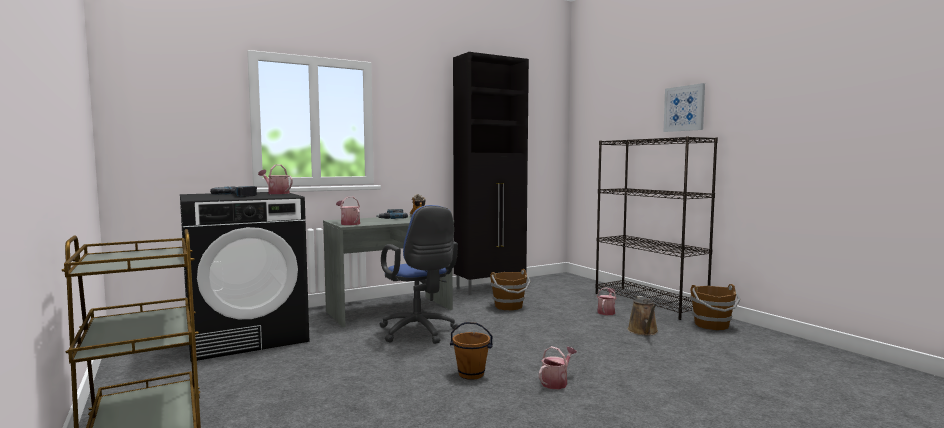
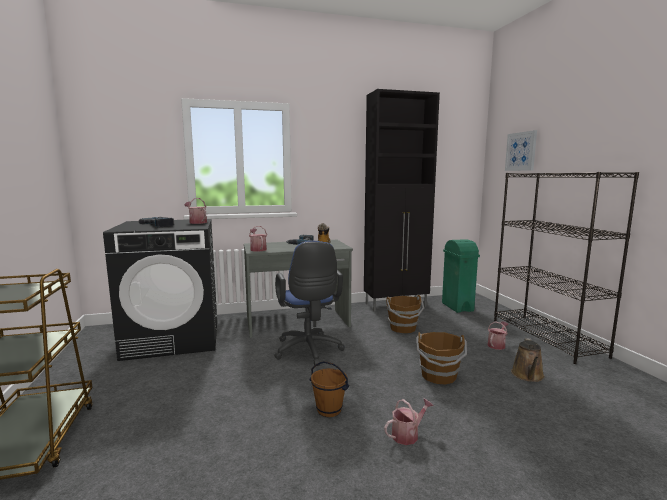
camera: 15 degrees right, 5 degrees up
(555, 285) = (457, 307): none -> green trash can
(684, 108) = (603, 139): picture -> picture (521, 151)
(712, 325) = (611, 376): brown bucket -> brown bucket (439, 376)

